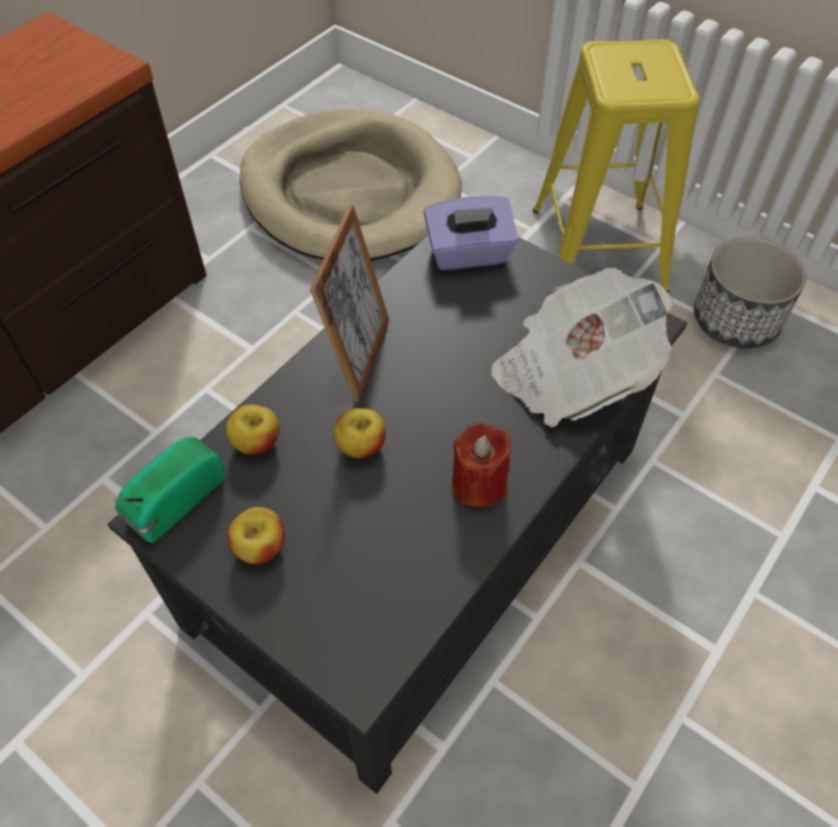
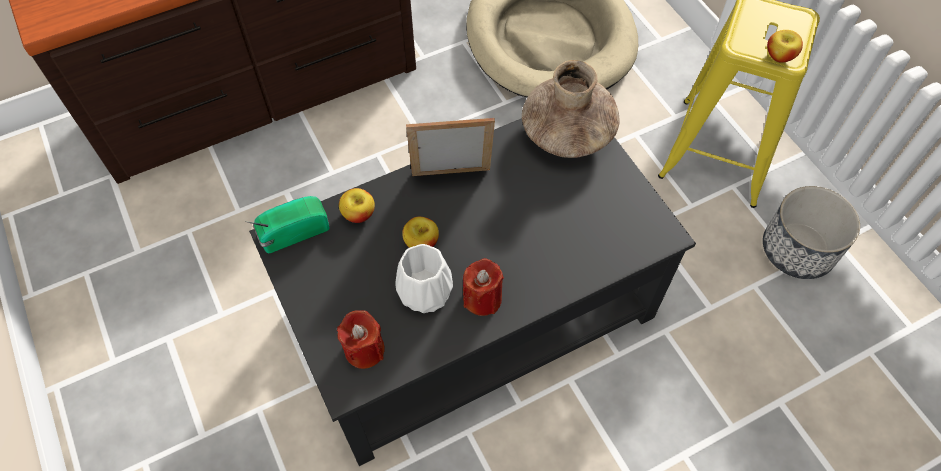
camera: 25 degrees right, 5 degrees up
(260, 547) = (328, 282): apple -> apple (779, 56)
(358, 356) = (451, 180): picture frame -> picture frame turned 135 degrees counterclockwise
(359, 616) = (364, 350): none -> red candle
(402, 506) = (426, 292): none -> white vase
(469, 254) = (567, 133): purple tissue box -> brown vase
(572, 373) = (589, 248): newspaper -> none

